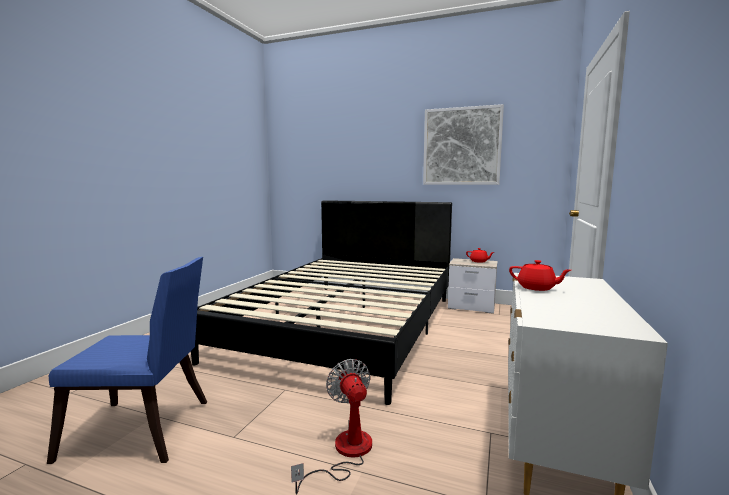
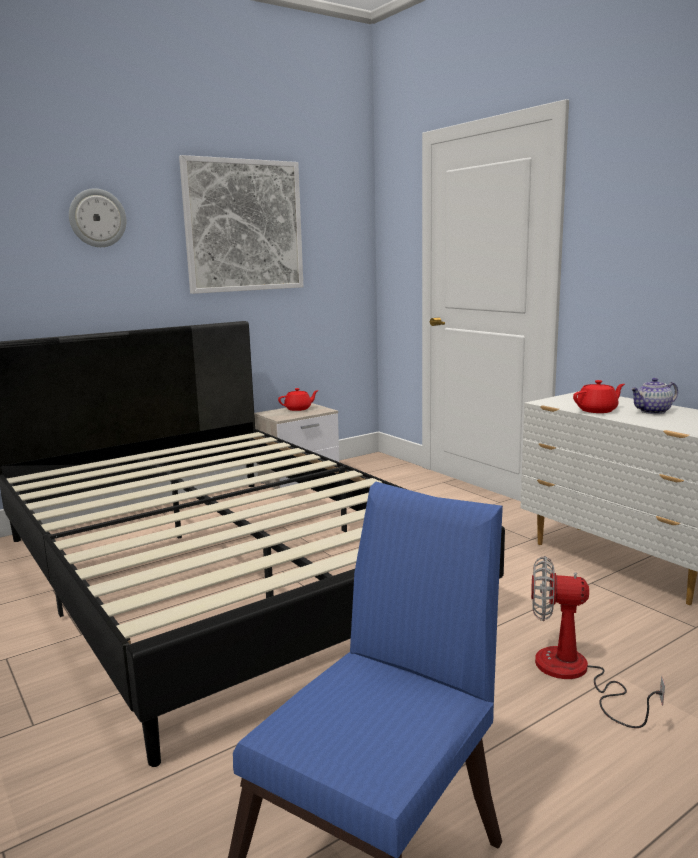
camera: 55 degrees left, 5 degrees up
(380, 145) = (97, 218): none -> wall clock
(578, 301) = (653, 411): none -> teapot

